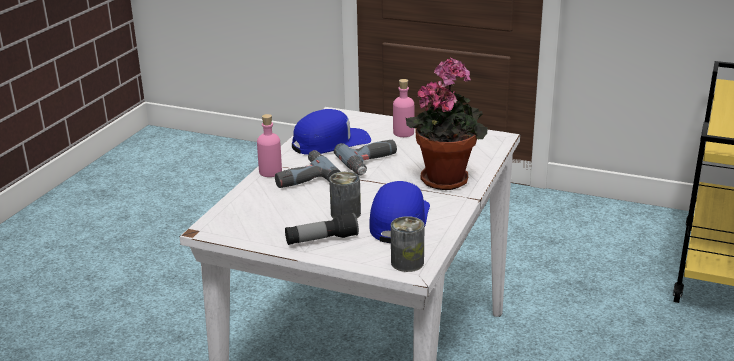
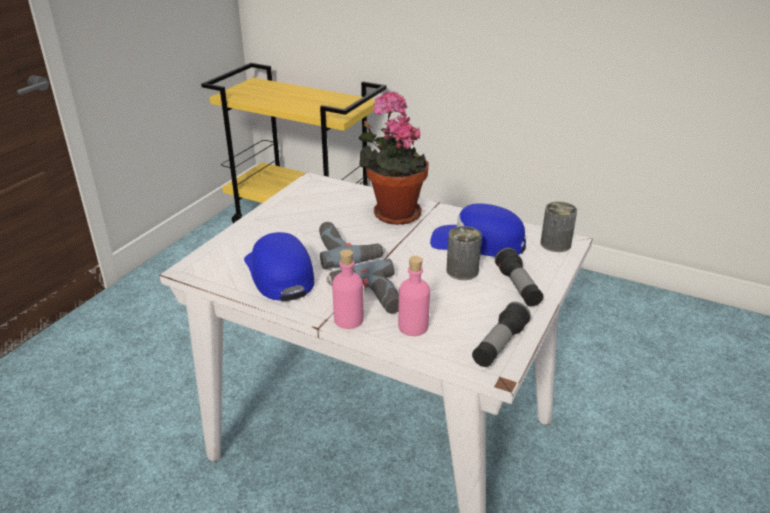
camera: 85 degrees left, 5 degrees up
(236, 230) = (499, 345): none -> flashlight
(403, 133) = (275, 227): pink bottle -> pink bottle (413, 327)

